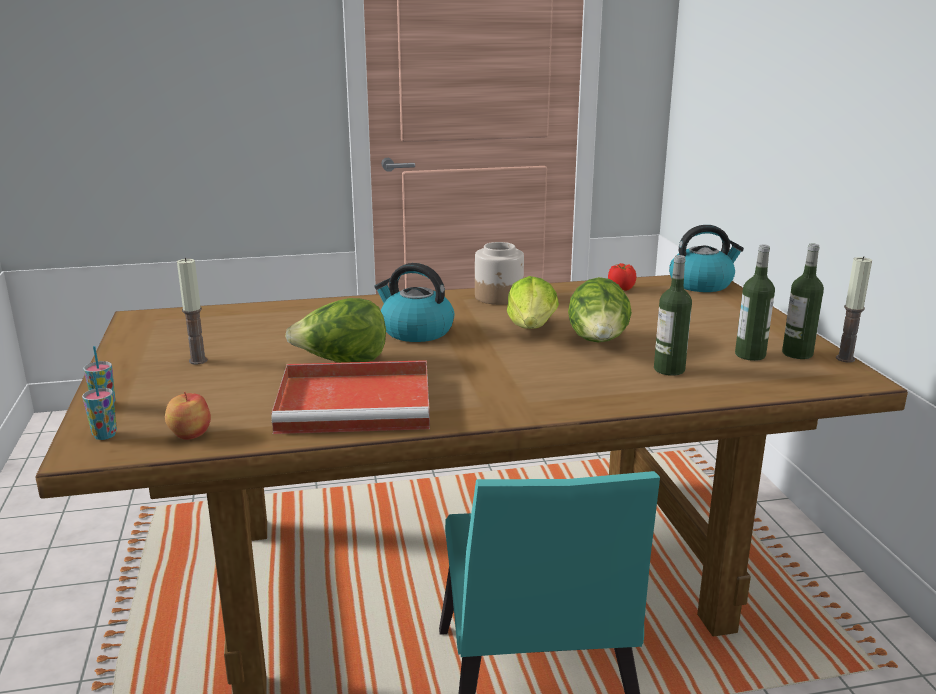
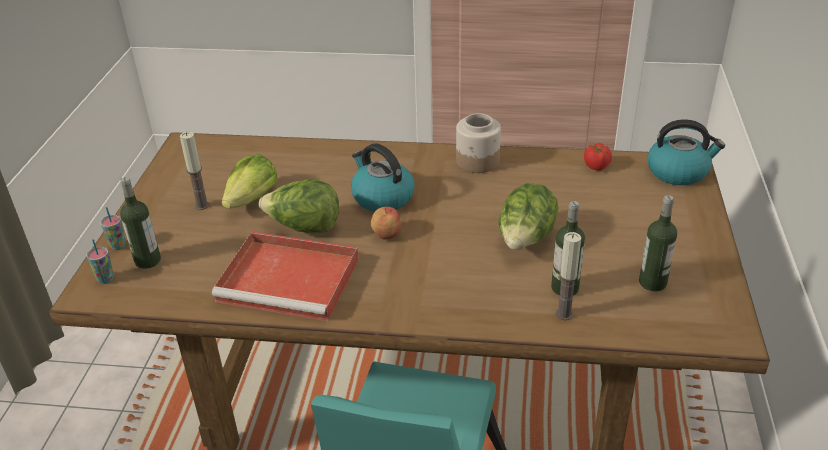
camera: 20 degrees right, 15 degrees up
(189, 434) = (159, 290): apple -> apple (386, 234)
(532, 328) = (481, 209): lettuce -> lettuce (252, 199)
(797, 353) = (699, 289): bottle -> bottle (148, 261)
(845, 359) = (741, 305): candle -> candle (564, 314)

